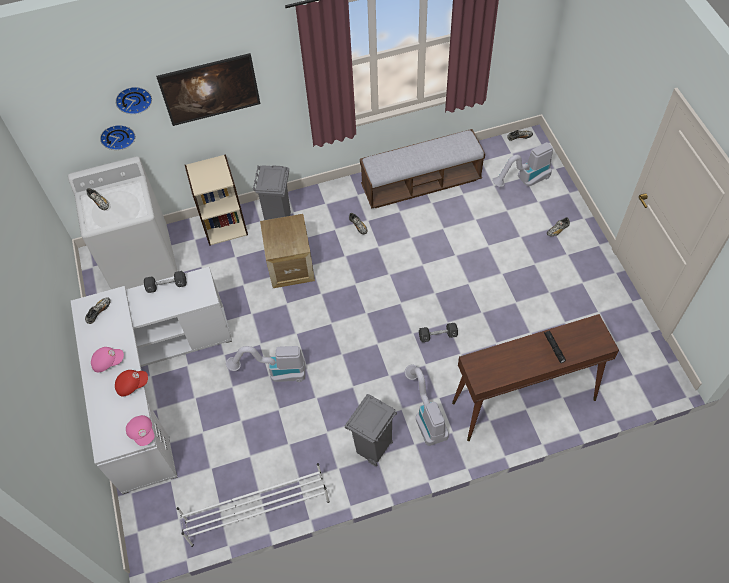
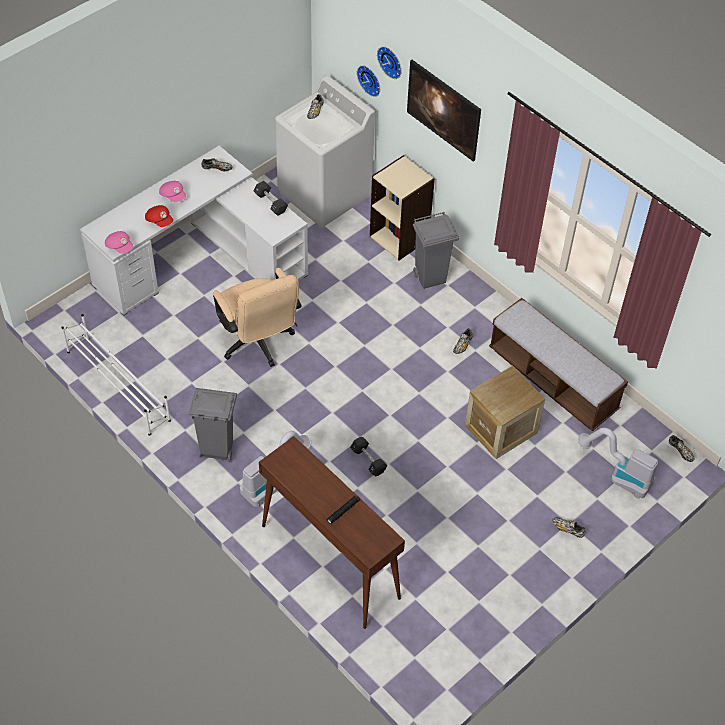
camera: 60 degrees right, 5 degrees down
(142, 432) = (120, 246): pink cap -> pink cap turned 75 degrees counterclockwise
(275, 373) = (258, 343): vacuum cleaner -> beige office chair
(290, 265) = (383, 308): crate -> crate (501, 429)

